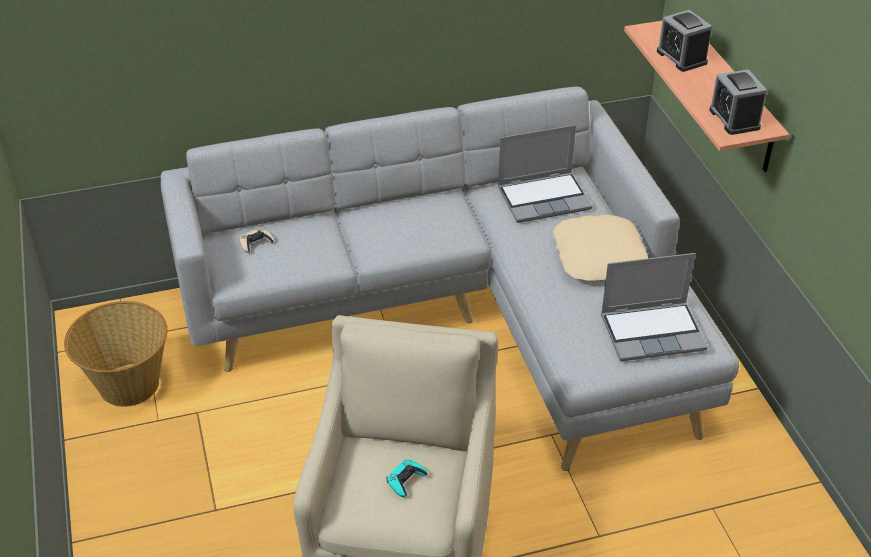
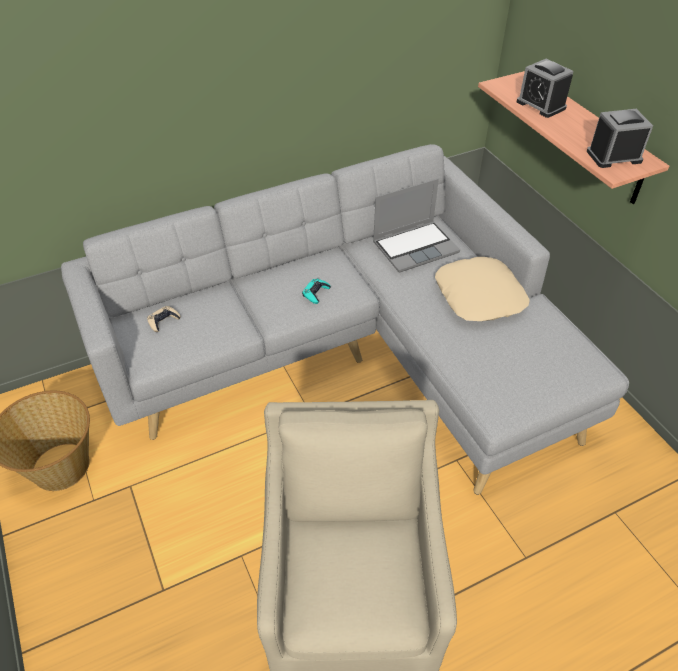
camera: 10 degrees left, 5 degrees up
(406, 480) = (366, 567): turquoise game controller -> turquoise game controller (316, 293)
(653, 332) = (550, 363): laptop -> none
(734, 119) = (614, 156): alarm clock -> alarm clock turned 105 degrees clockwise

